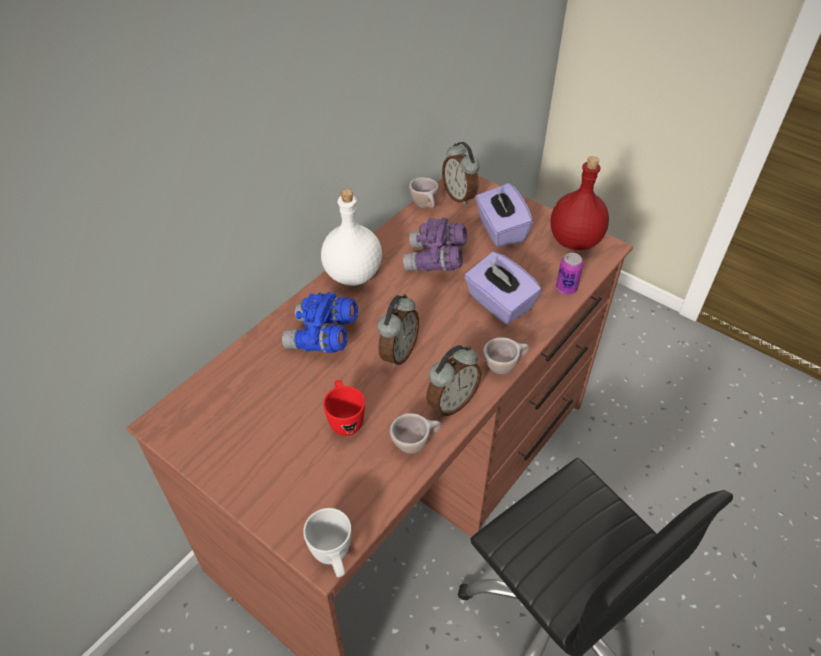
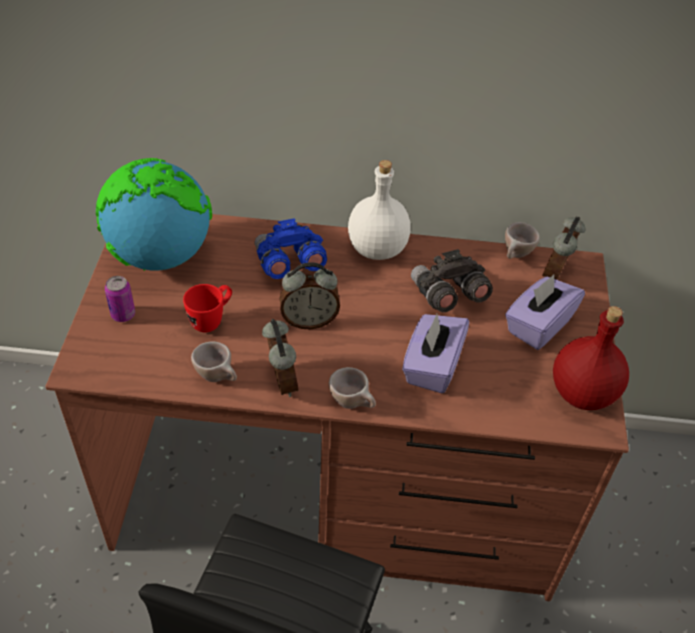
camera: 55 degrees right, 0 degrees up
(230, 425) = (160, 256): none -> globe
(333, 558) = (77, 376): white mug -> none
(435, 260) = (447, 295): purple binoculars -> grey binoculars
(451, 402) = (280, 382): alarm clock -> alarm clock turned 120 degrees counterclockwise
(566, 288) = (501, 413): can -> can (123, 315)

